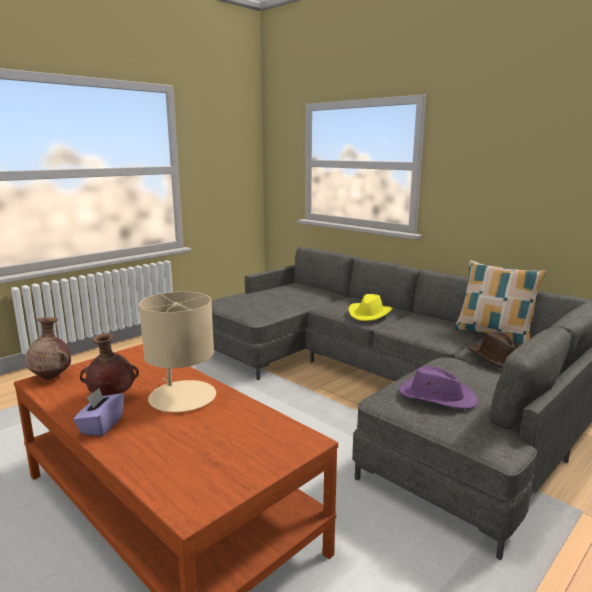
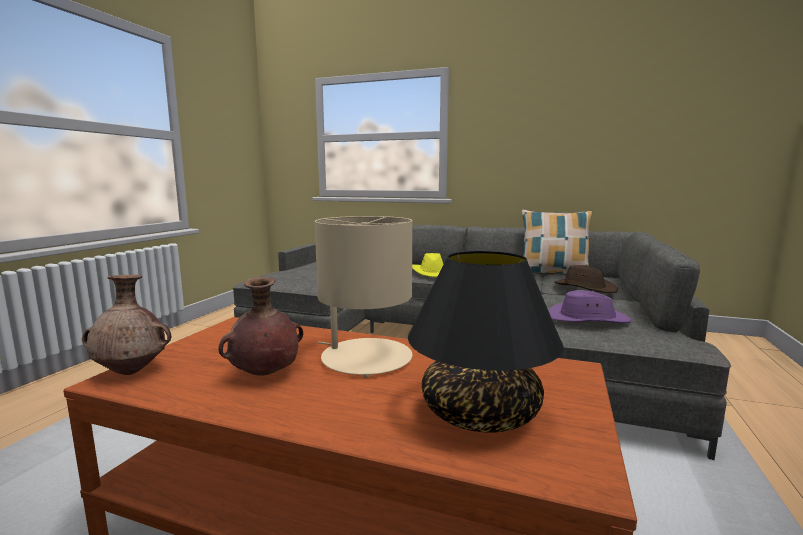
camera: 25 degrees left, 5 degrees down
(101, 425) = (297, 411): purple tissue box -> none
(193, 456) = (479, 413): none -> black table lamp

